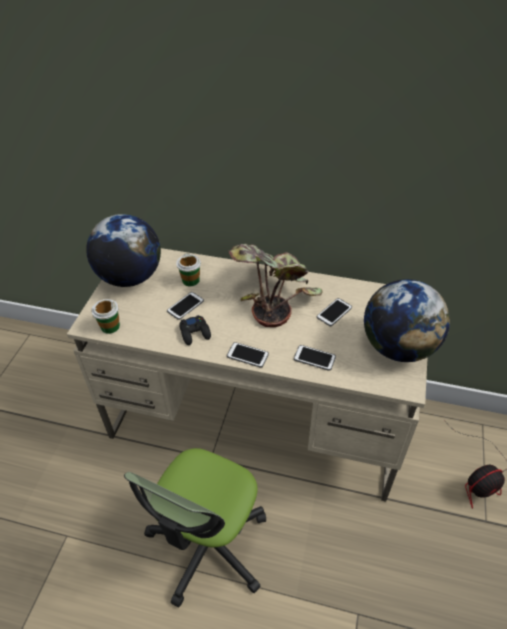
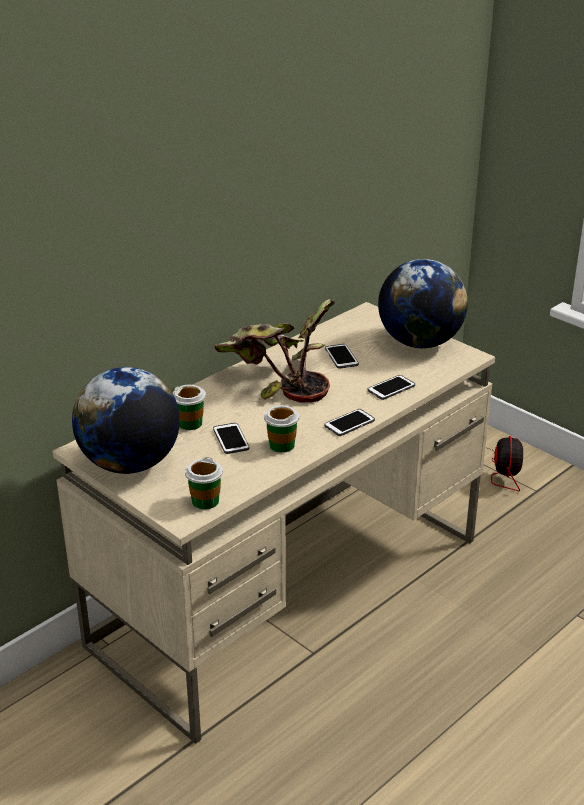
camera: 60 degrees left, 15 degrees down
(195, 333) = (281, 445): black game controller -> cup
(208, 545) = (429, 699): office chair -> none

